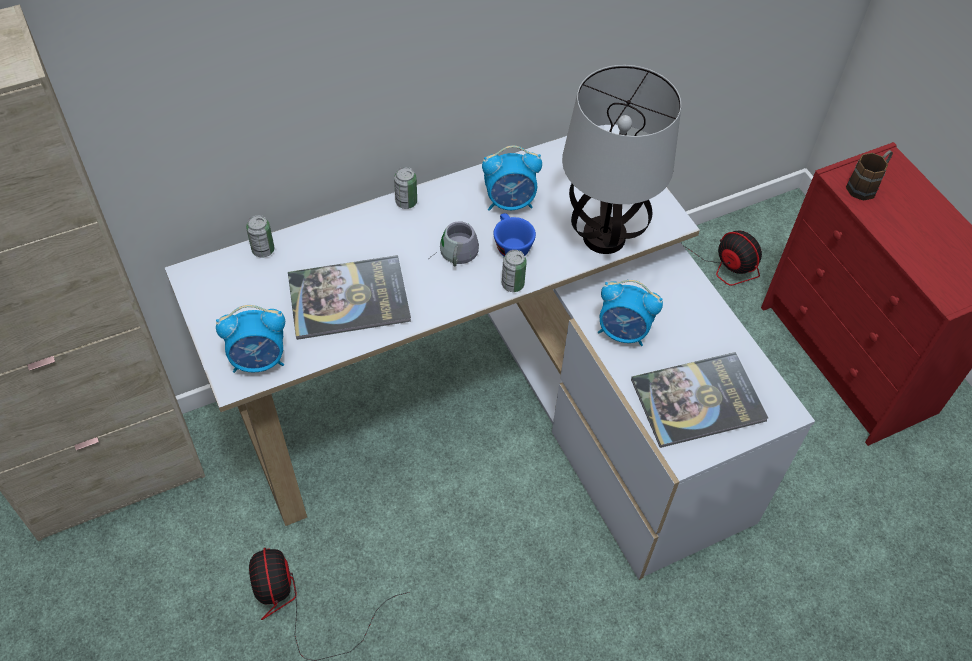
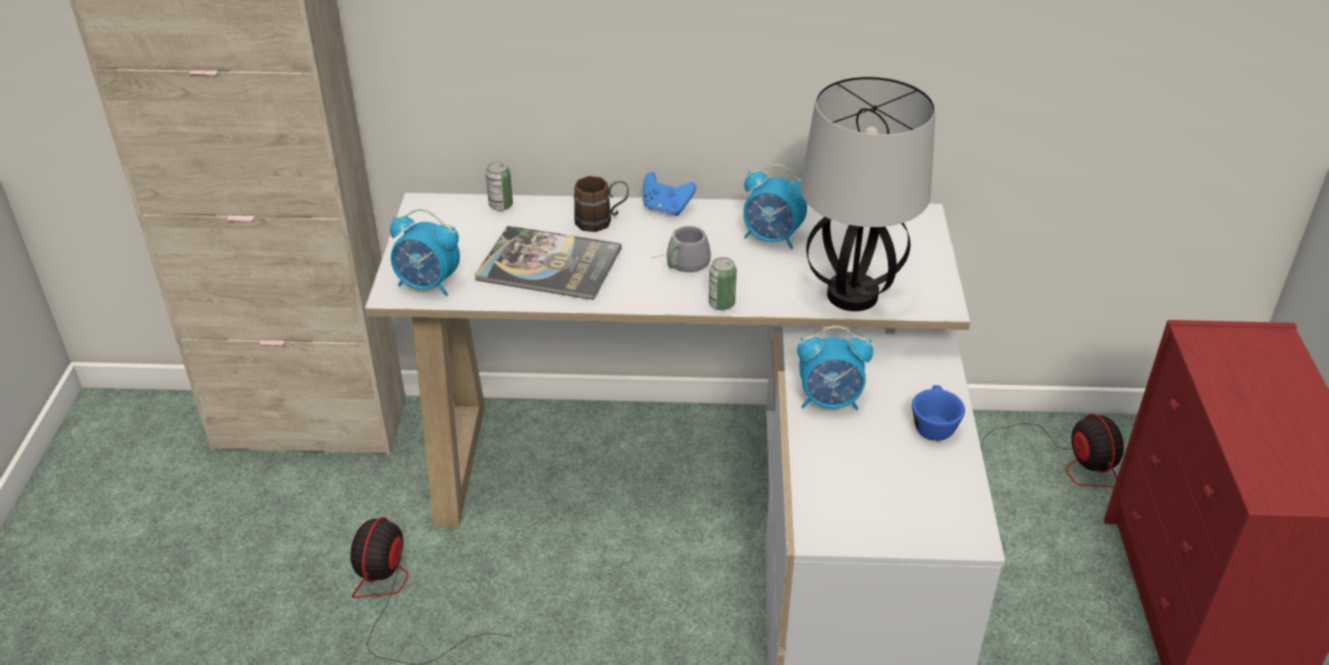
camera: 30 degrees right, 15 degrees down
(406, 202) = (666, 208): can -> blue game controller
(510, 245) = (745, 272): blue cup -> blue cup (933, 424)
(623, 332) = (830, 401): alarm clock -> alarm clock turned 45 degrees counterclockwise
(698, 400) = (871, 490): book -> none
(866, 185) = (1226, 352): brown mug -> brown mug (602, 220)

